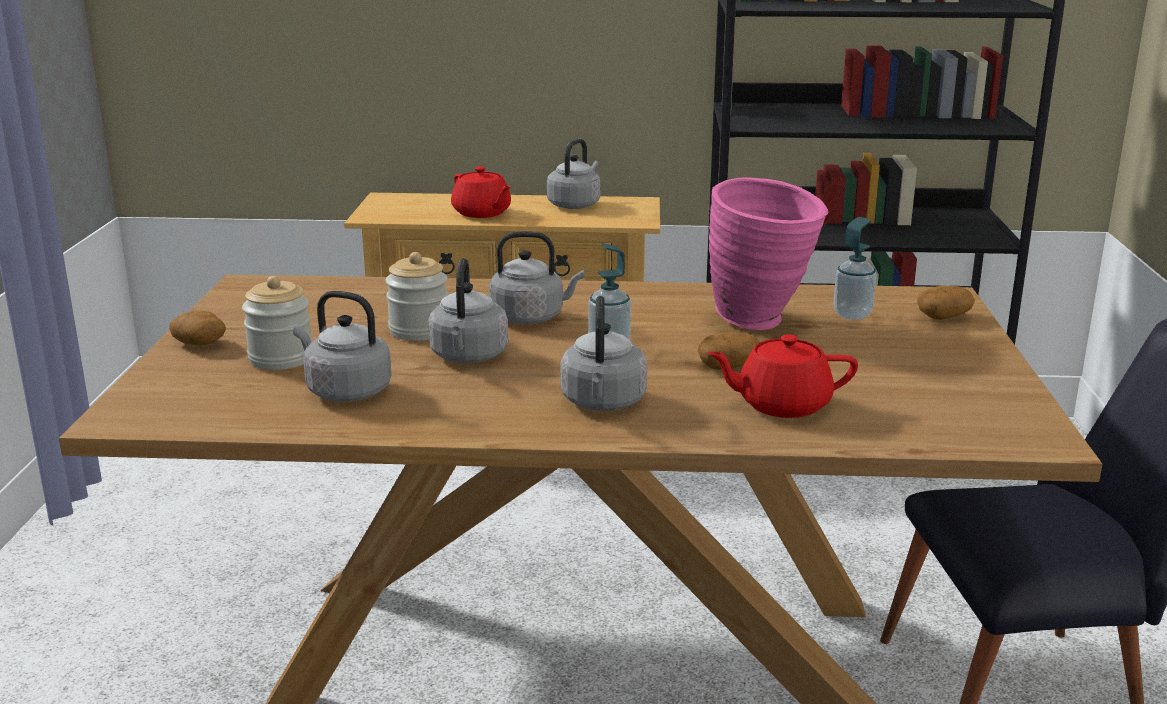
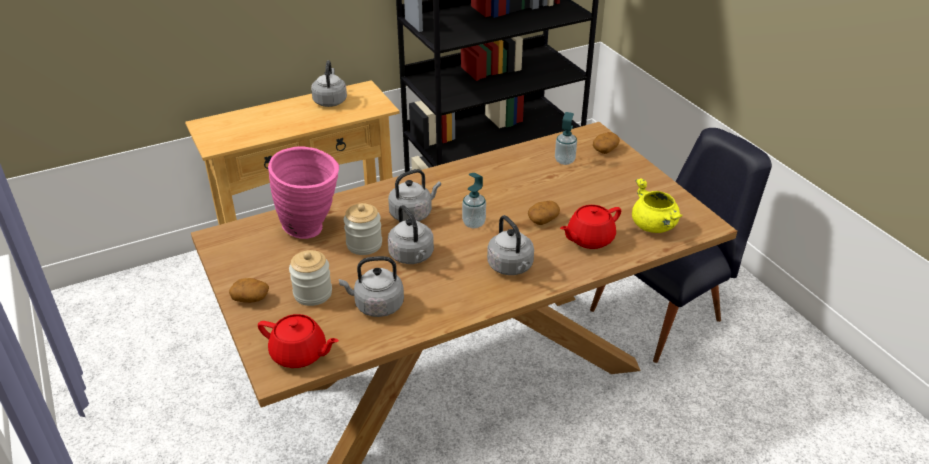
camera: 30 degrees left, 15 degrees up
(482, 213) = (282, 124): red teapot -> red teapot (300, 354)
(762, 323) = (529, 181): pink vase -> pink vase (312, 229)
(928, 418) = (655, 226): none -> yellow cooking pot

